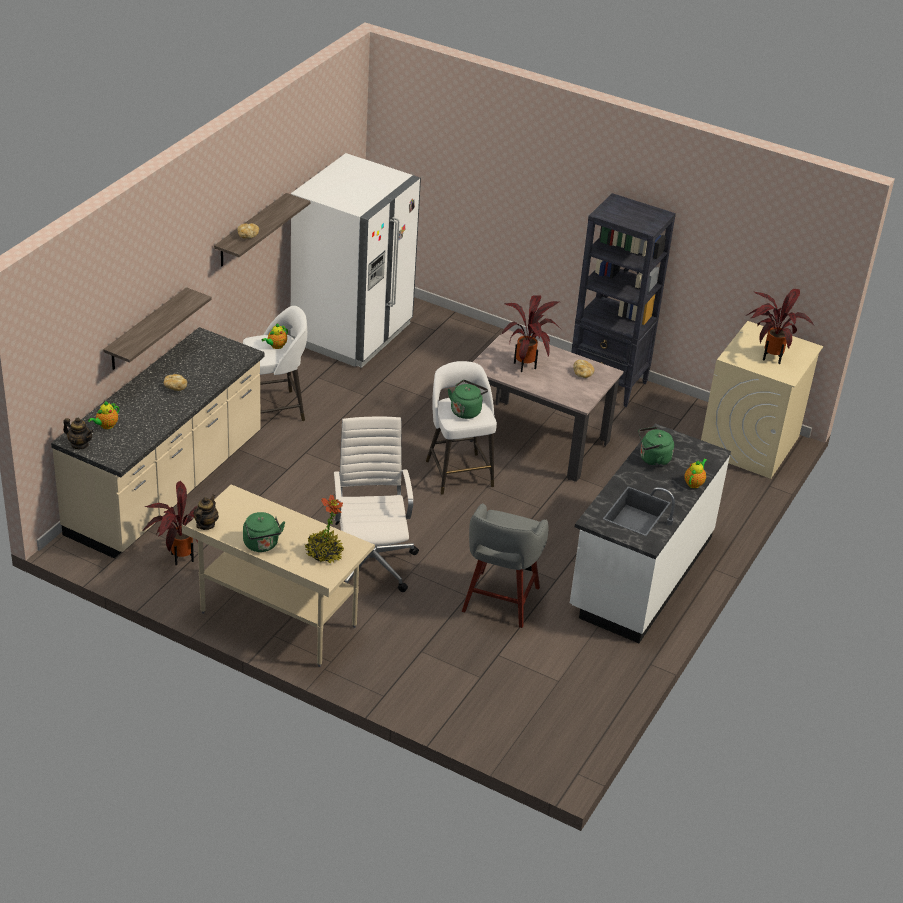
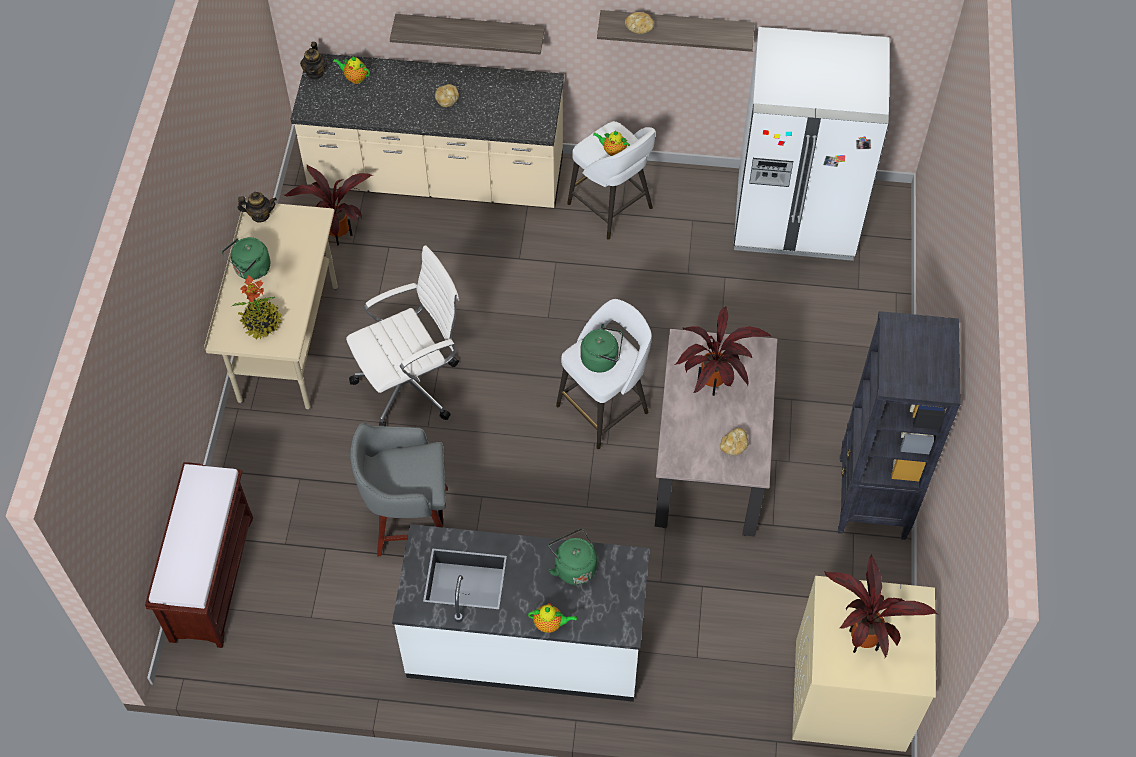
camera: 70 degrees right, 20 degrees up
(487, 730) = (211, 576): none -> brown bench

